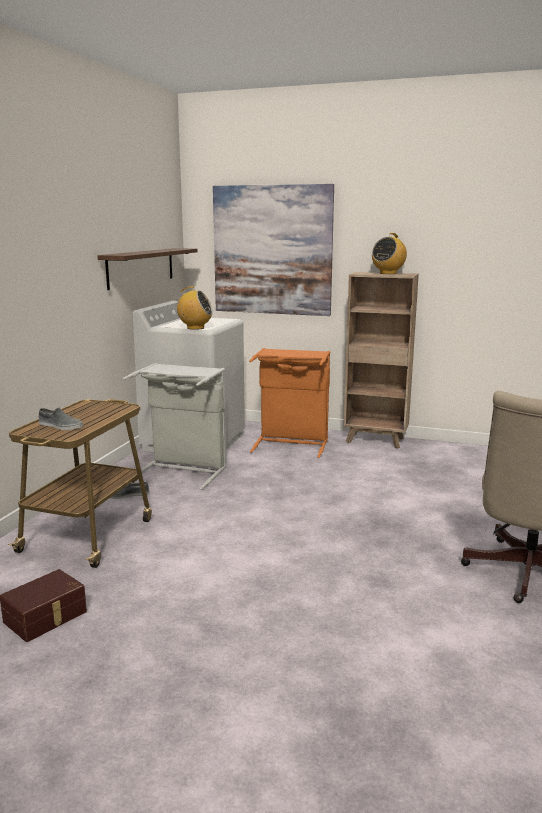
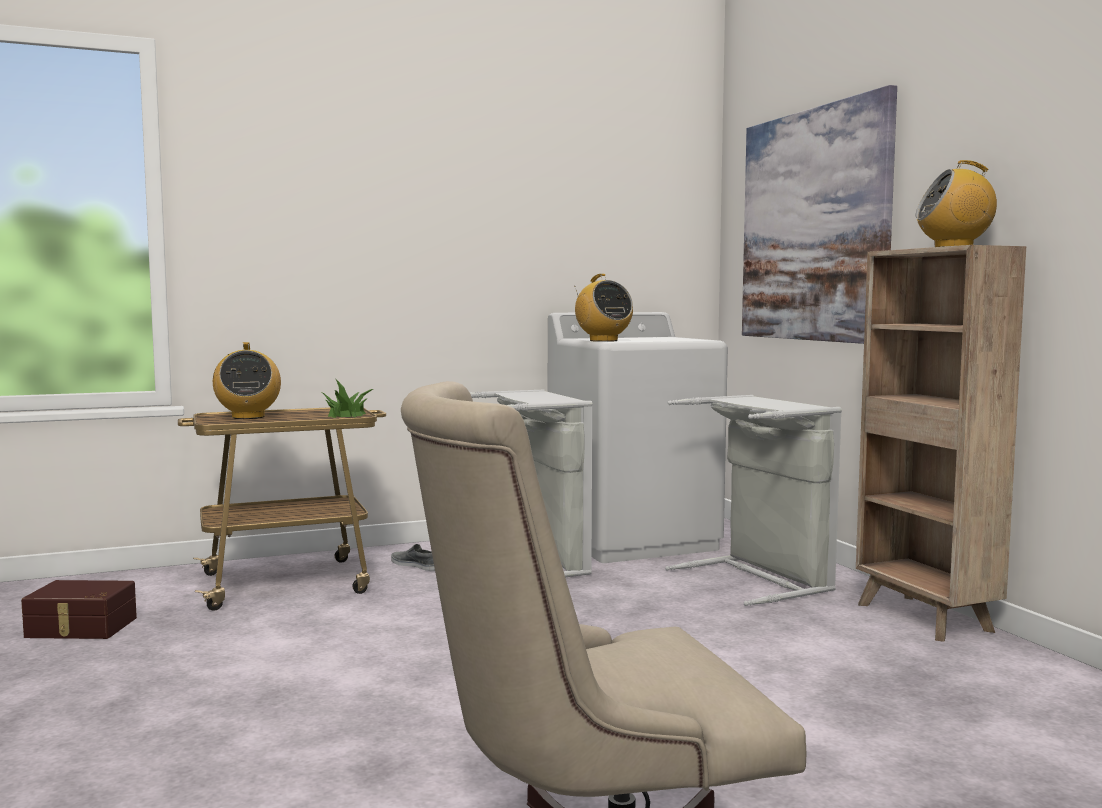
camera: 50 degrees right, 10 degrees down
(60, 426) = (248, 417): grey shoe -> radio
(119, 408) = (346, 415): none -> potted plant
(141, 267) = (589, 254): brown shelf -> none
(291, 443) = (761, 579): orange laundry basket -> grey laundry basket

